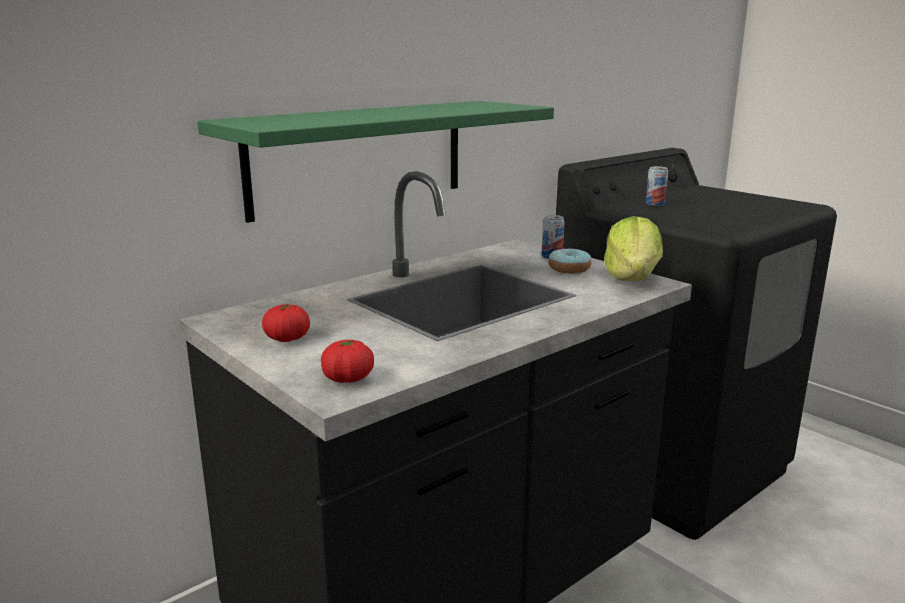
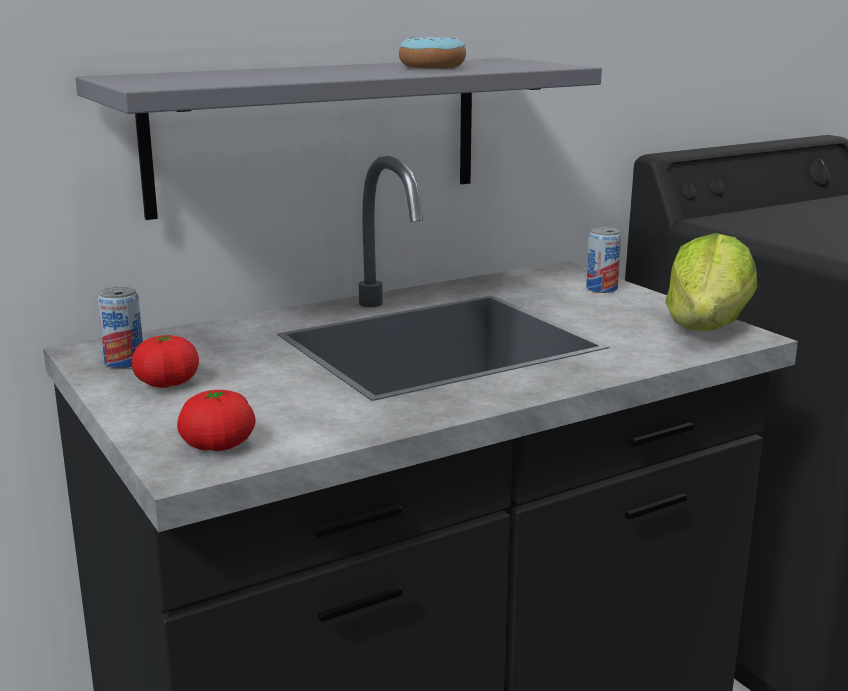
camera: 10 degrees right, 0 degrees up
(359, 157) = (317, 134): green shelf -> grey shelf
(569, 269) = (618, 308): donut -> donut (432, 66)
(655, 204) = (779, 218): can -> can (124, 362)

